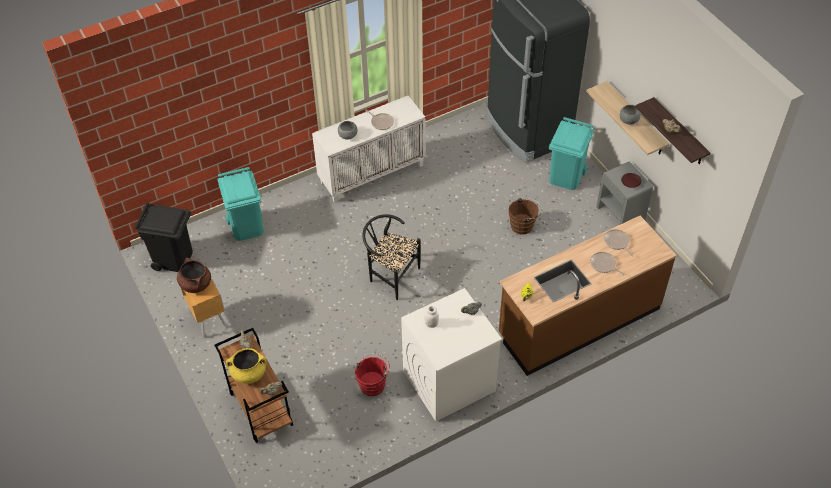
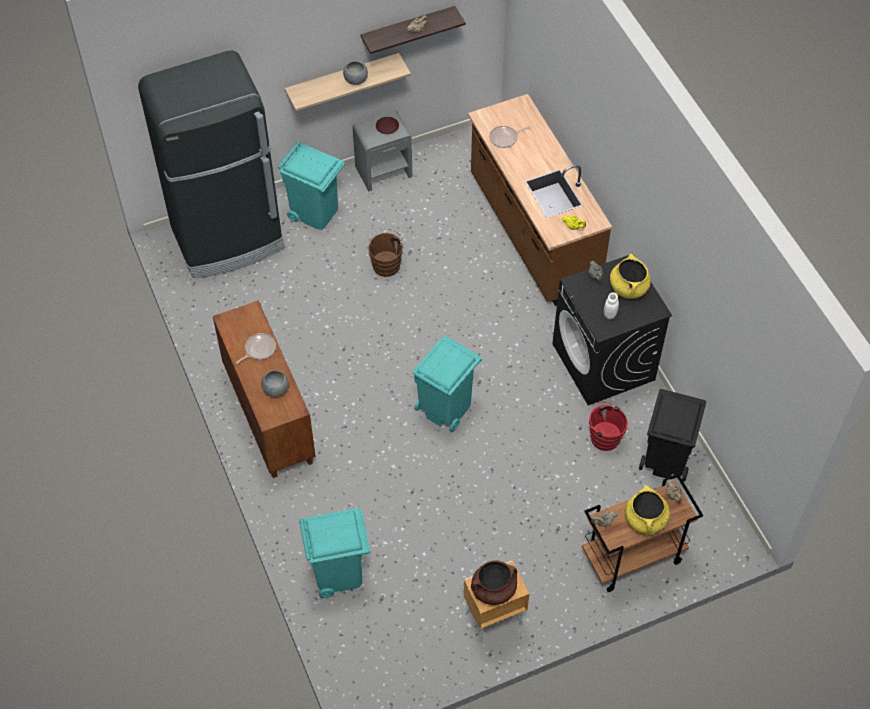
camera: 85 degrees left, 5 degrees up
(174, 258) = (382, 666): black trash can -> black trash can (665, 459)
(372, 173) = (268, 415): white cabinet -> brown cabinet
(390, 275) = (445, 407): black chair -> turquoise trash can
(448, 381) = (604, 362): white washing machine -> black washing machine
(462, 336) = (628, 287): none -> yellow cooking pot
(604, 265) = (535, 154): frying pan -> none

